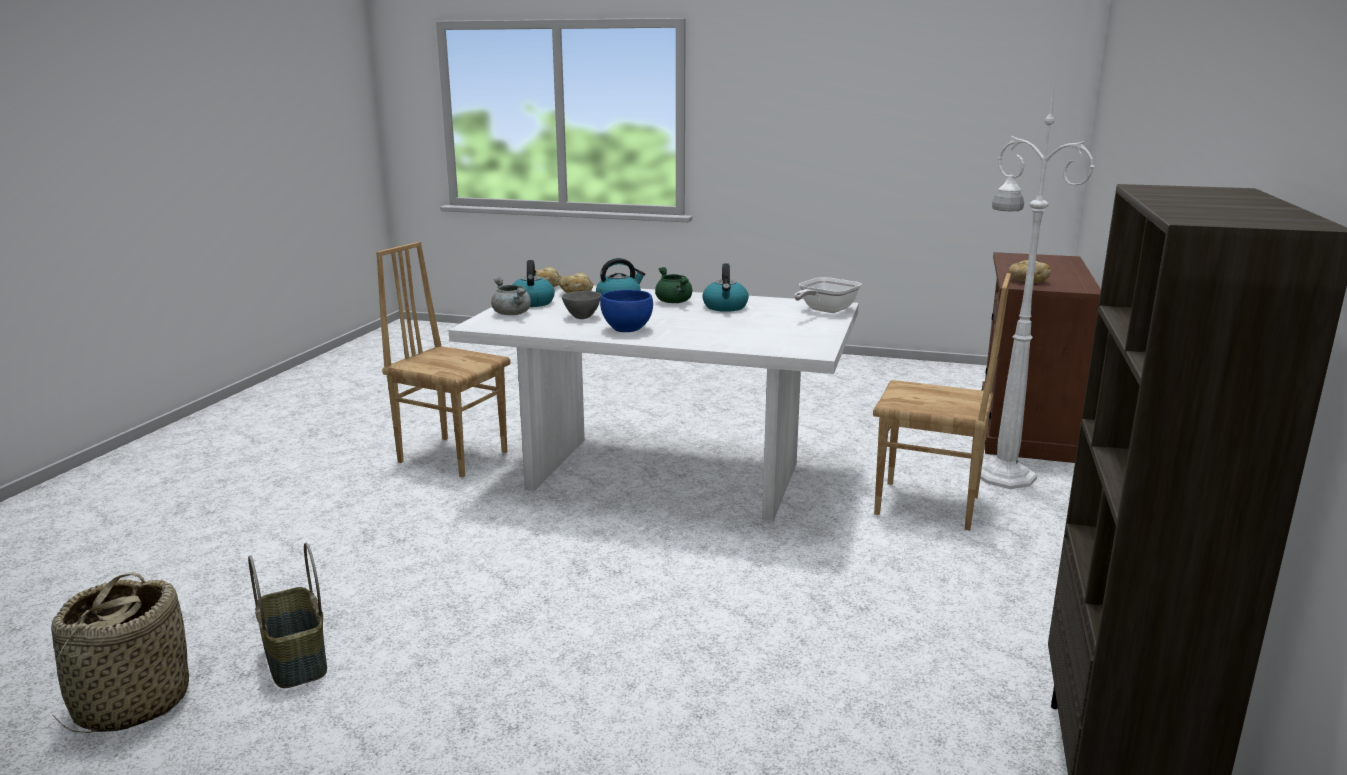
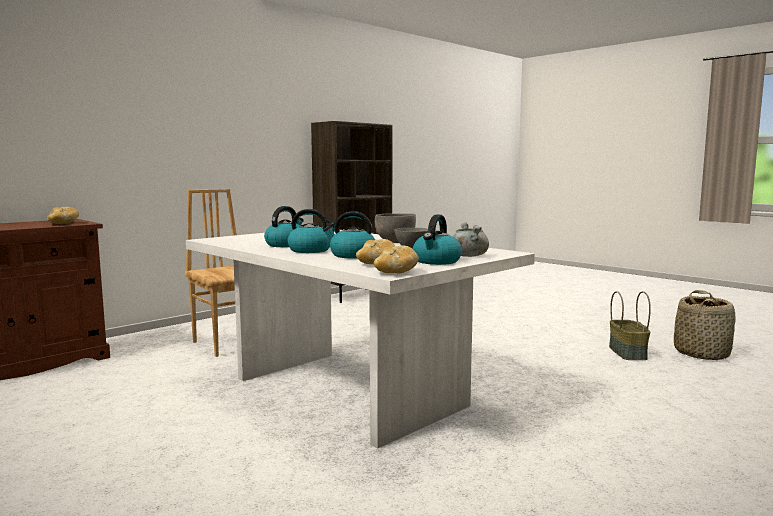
camera: 150 degrees left, 10 degrees down
(453, 456) = (528, 460): brown chair -> none
(627, 329) = (395, 242): blue bowl -> grey bowl
(674, 302) = (311, 250): green cooking pot -> kettle
(824, 311) = (231, 238): frying pan -> none
(1002, 475) = (145, 347): white floor lamp -> none

